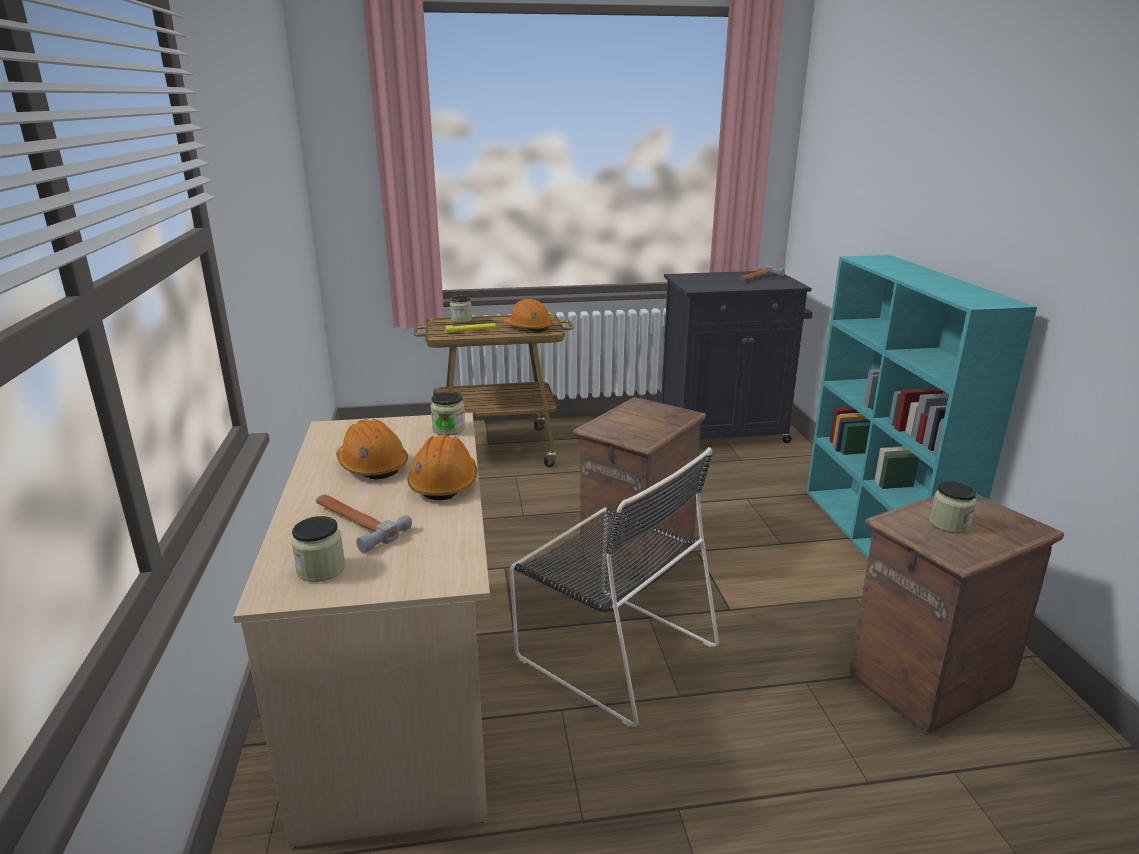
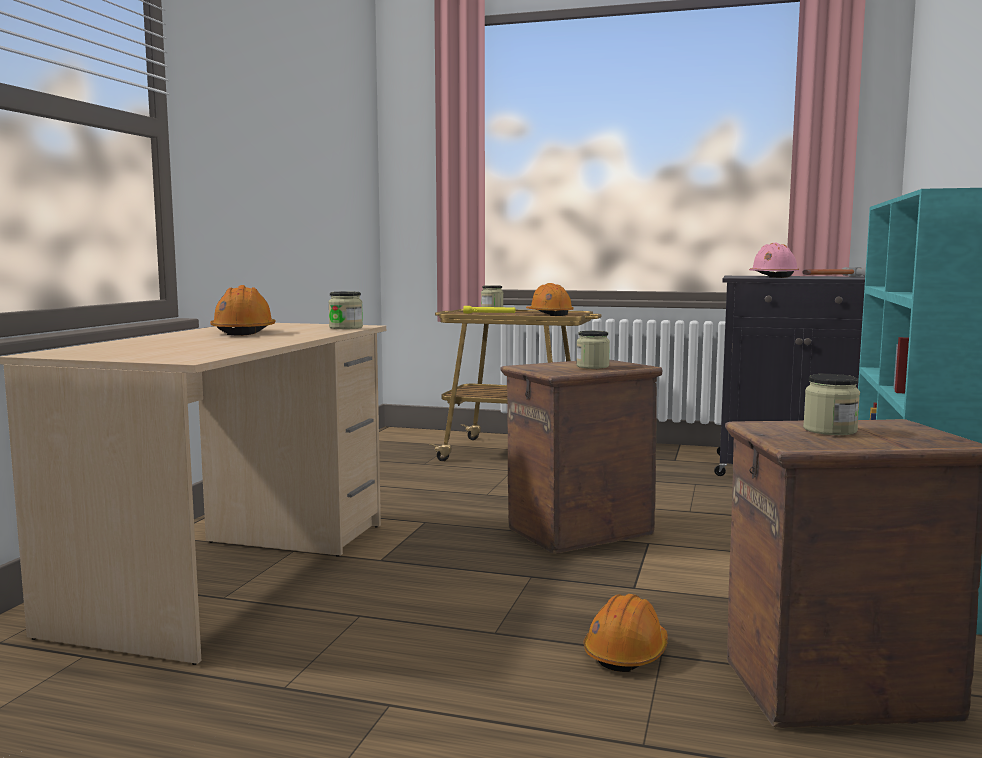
camera: 25 degrees right, 15 degrees down
(321, 569) = (98, 351): jar -> jar (592, 366)
(355, 523) = (169, 343): hammer -> none
(444, 483) = (280, 339): orange hard hat -> orange hard hat (626, 653)
(611, 649) = (463, 589): black chair -> none
(718, 284) = (772, 277): none -> pink hard hat

